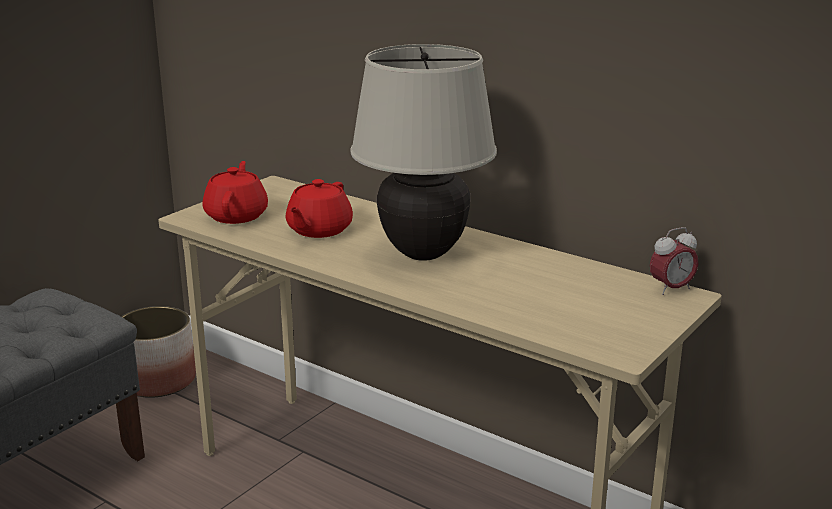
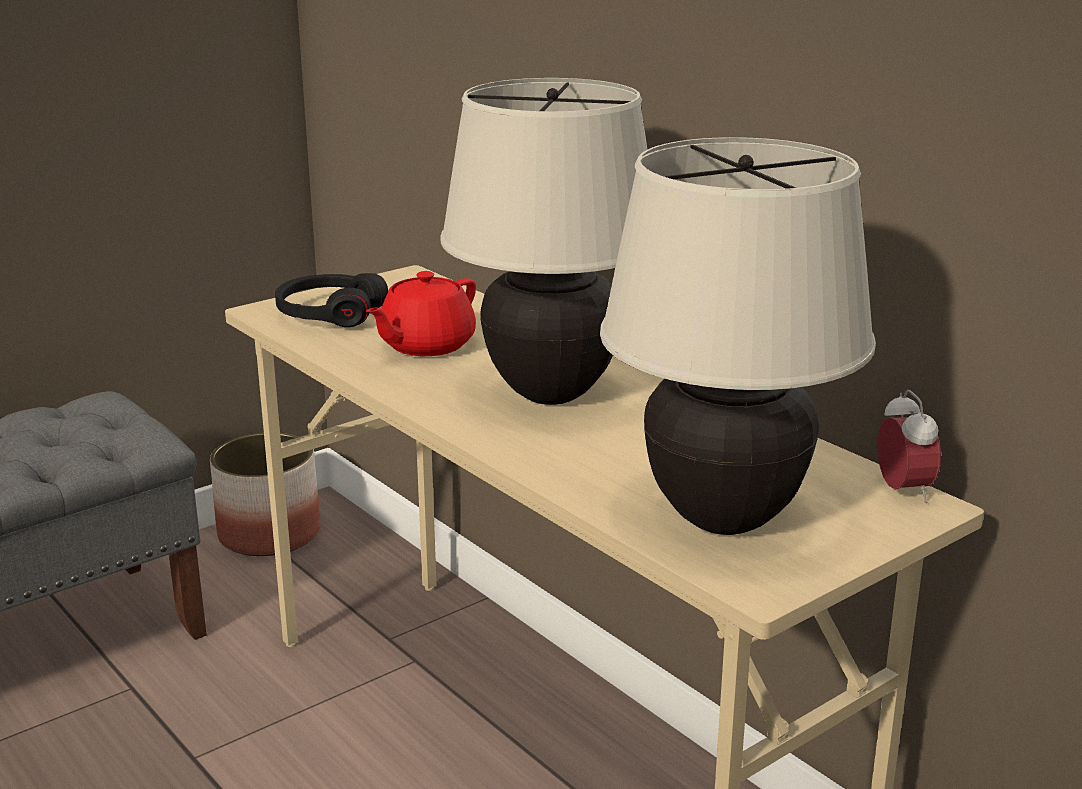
camera: 15 degrees right, 0 degrees up
(237, 215) = (330, 314): red teapot -> black headphones
(579, 319) = (723, 520): none -> beige table lamp
(671, 289) = (903, 491): alarm clock -> alarm clock turned 90 degrees counterclockwise

